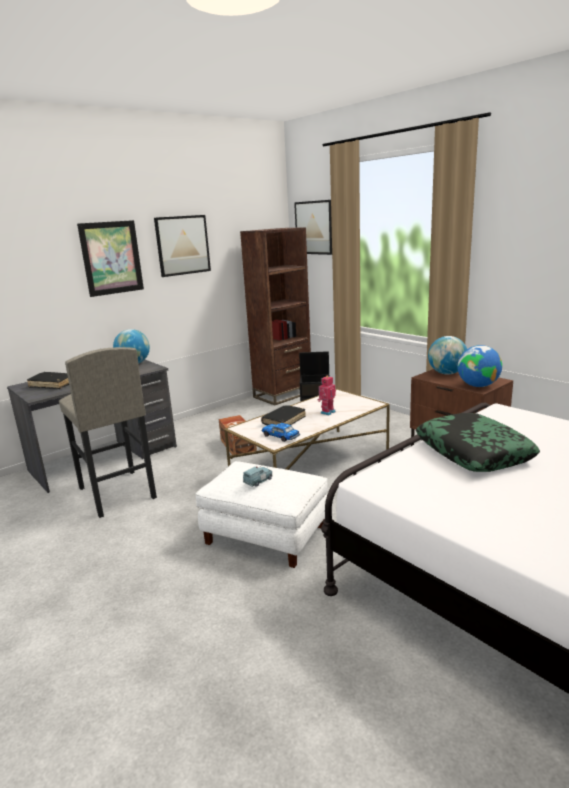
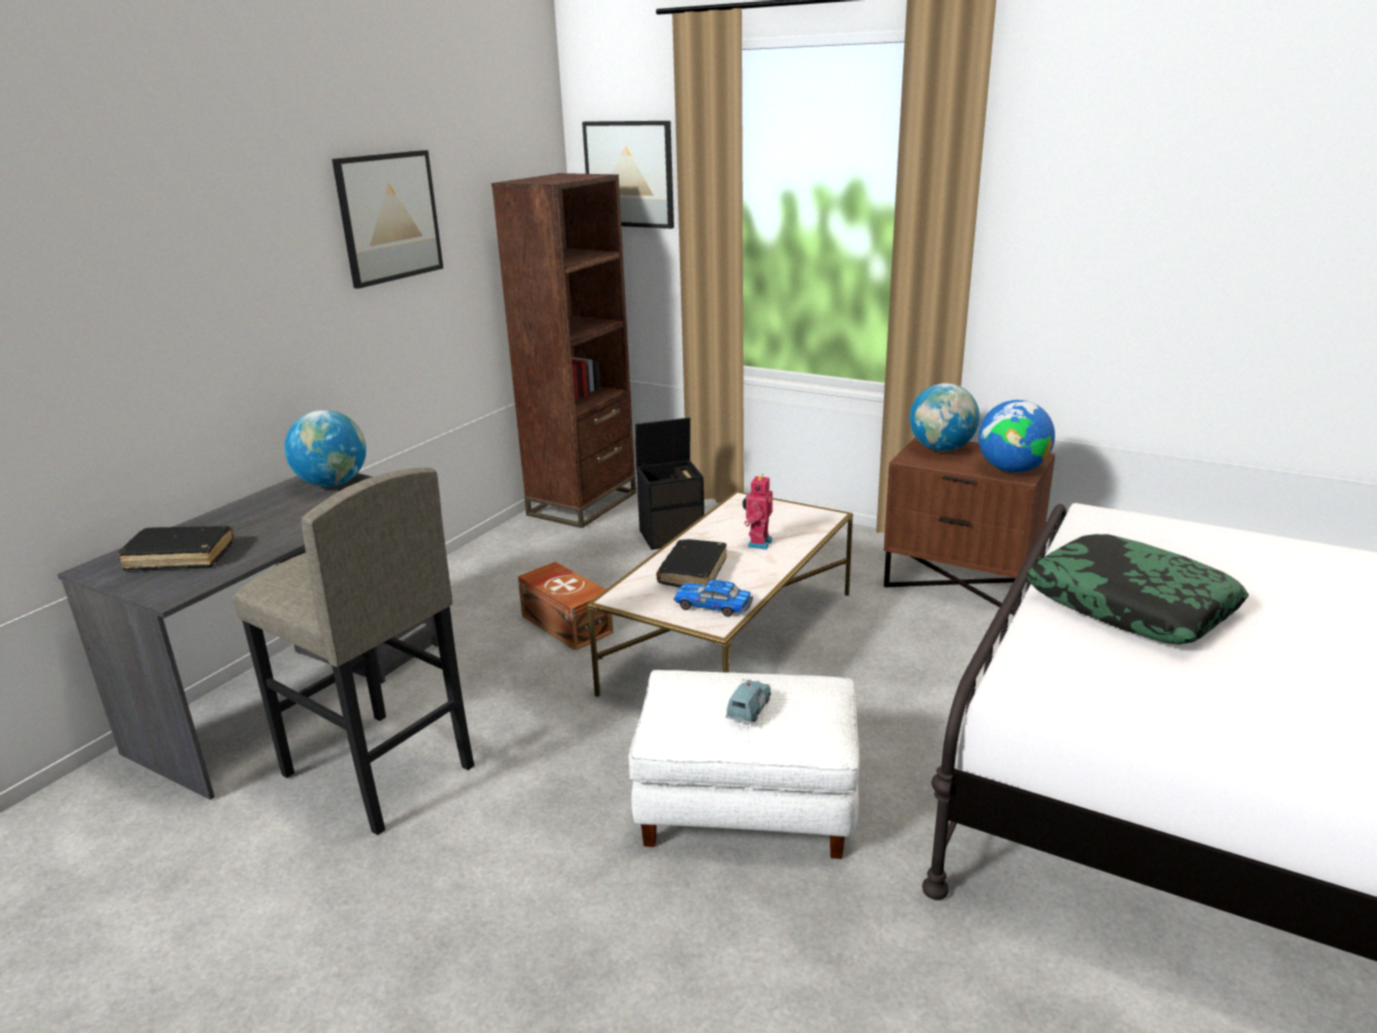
camera: 20 degrees left, 5 degrees up
(111, 258) = (255, 253): picture -> none

